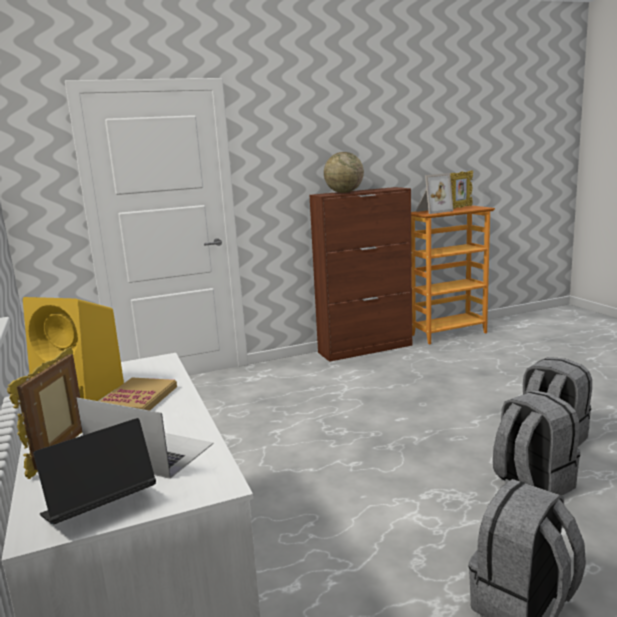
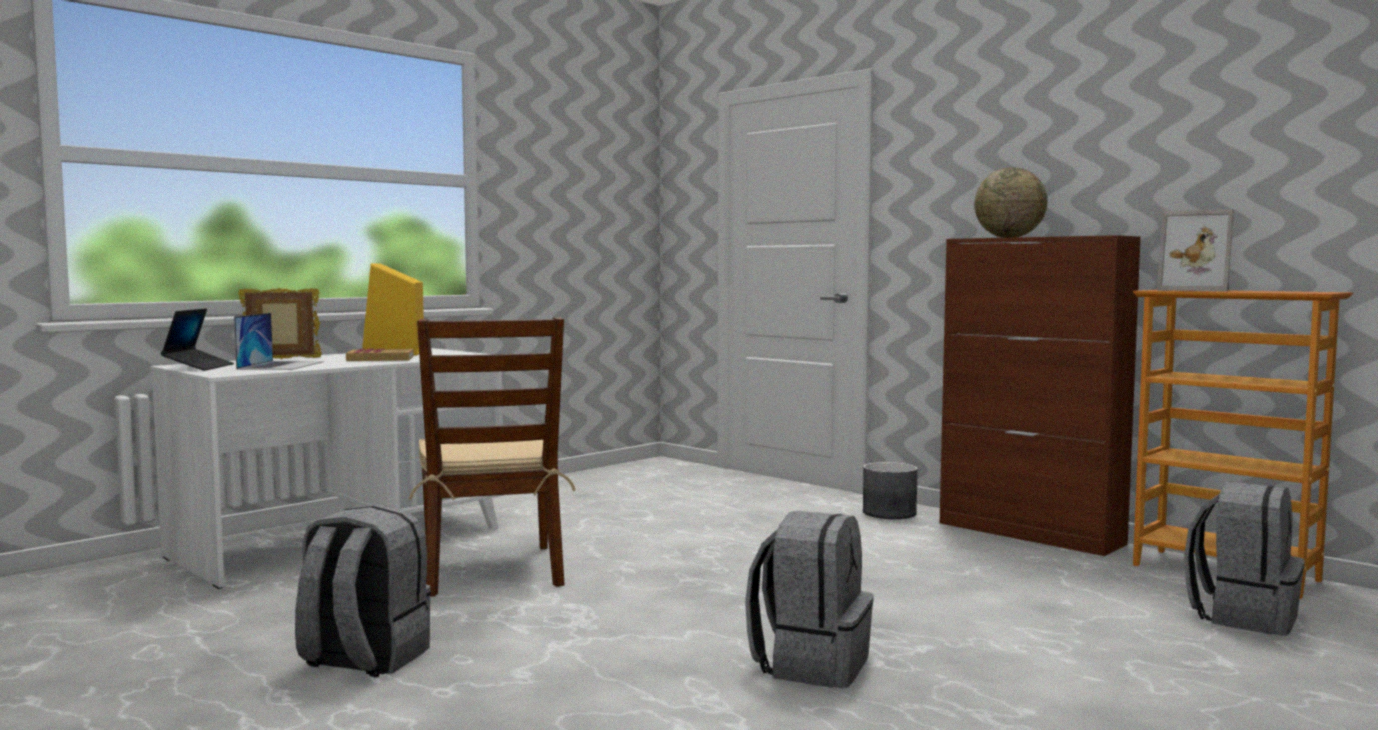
camera: 65 degrees right, 10 degrees down
(99, 509) = (199, 367): laptop -> laptop turned 60 degrees clockwise
(297, 367) = (889, 513): none -> grey planter
(319, 520) = (492, 570): none -> brown chair
(460, 207) = (1288, 291): picture frame -> none
(532, 483) = (643, 656): grey backpack -> grey backpack (1243, 616)

